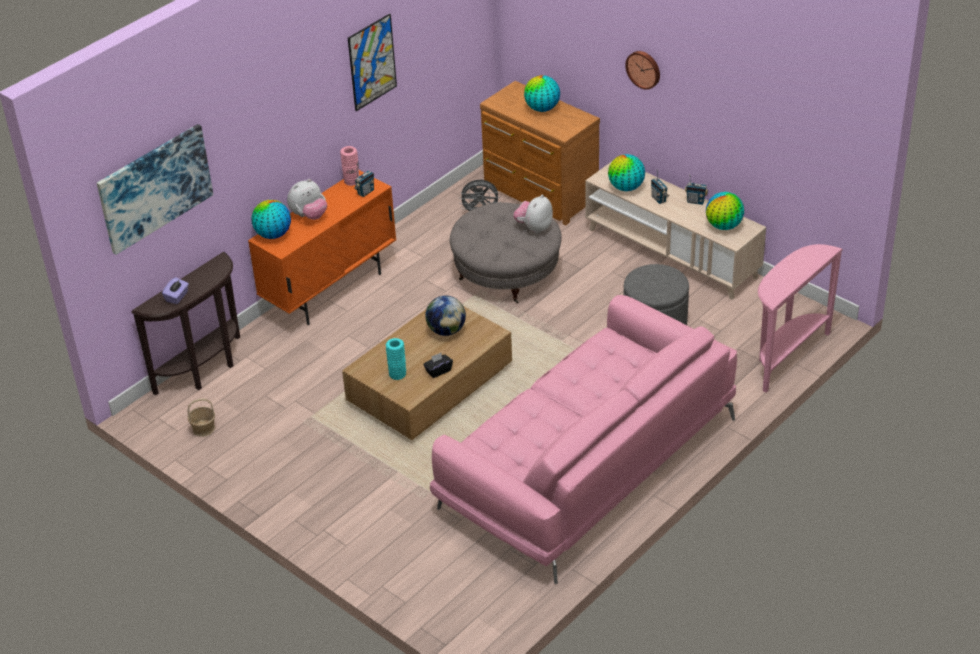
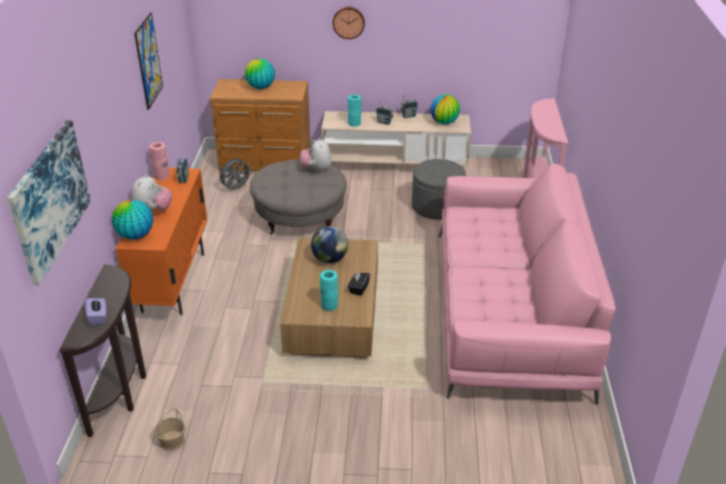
camera: 40 degrees left, 5 degrees down
(626, 188) = (354, 123): globe -> turquoise vase

